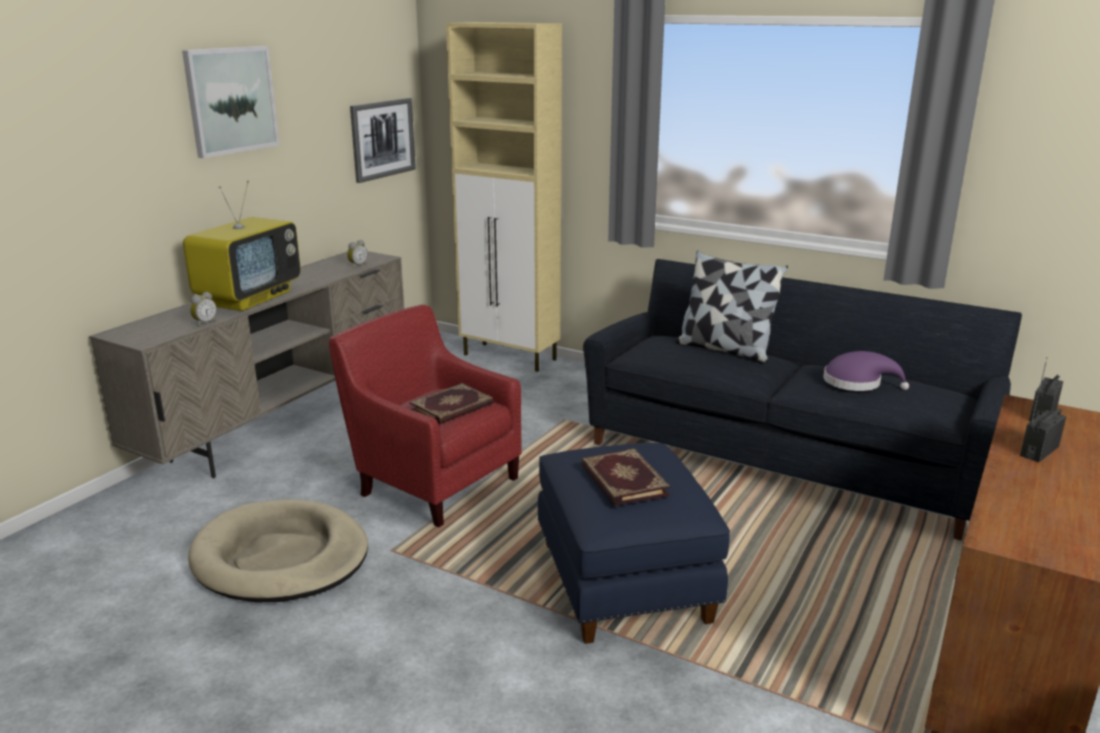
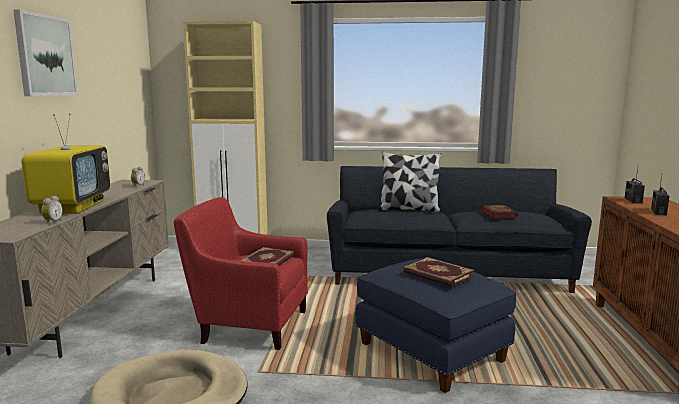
camera: 25 degrees left, 10 degrees down
(382, 139) = (133, 102): picture -> none
(857, 383) = (497, 214): purple hat -> book

